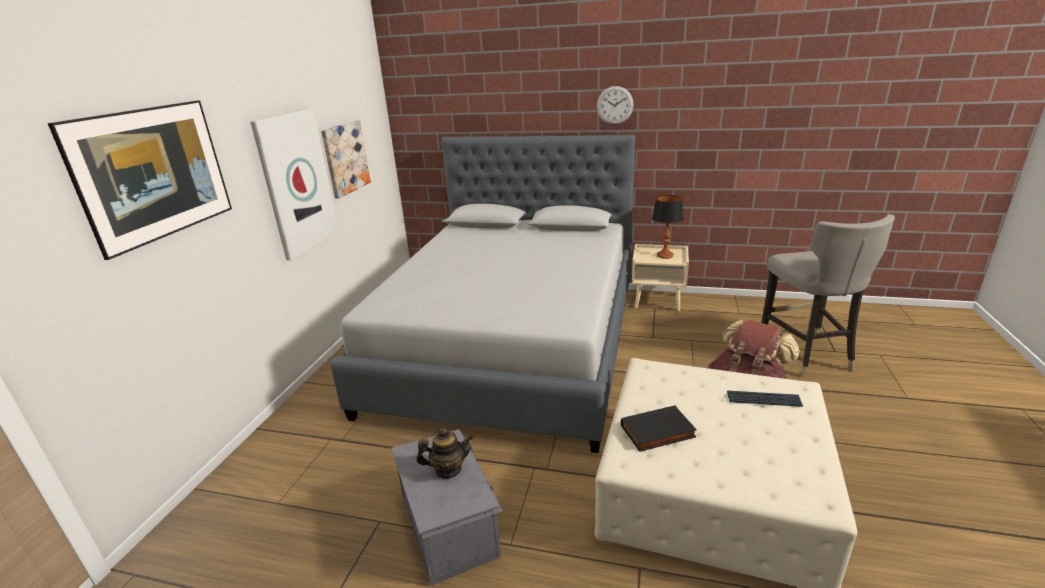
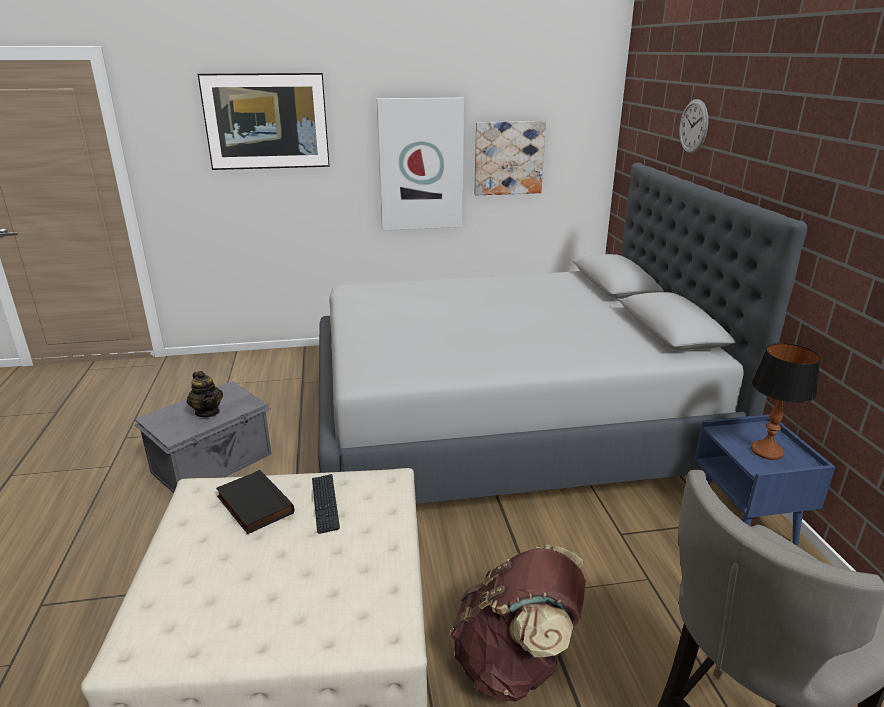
camera: 65 degrees right, 0 degrees up
(614, 105) = (807, 164): wall clock -> wall clock (693, 126)
(658, 301) = (745, 522): beige nightstand -> blue nightstand
(763, 400) = (345, 592): keyboard -> keyboard (325, 503)

